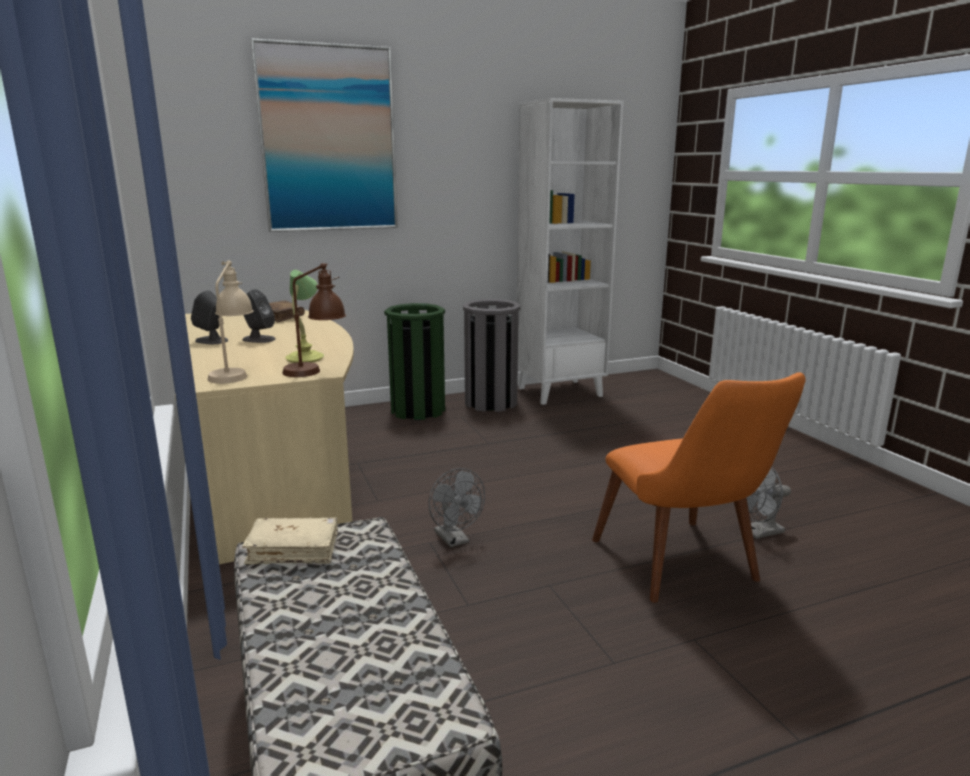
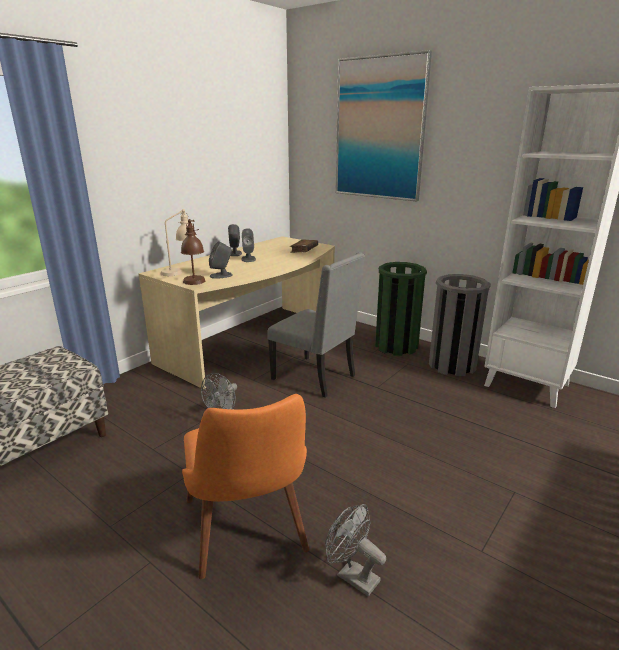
camera: 60 degrees right, 5 degrees up
(293, 550) = (53, 358): beige book -> none
(306, 358) = (221, 275): table lamp -> grey speaker
(426, 464) = (316, 377): none -> grey chair
(686, 569) = (250, 537): orange chair -> orange chair turned 60 degrees counterclockwise

